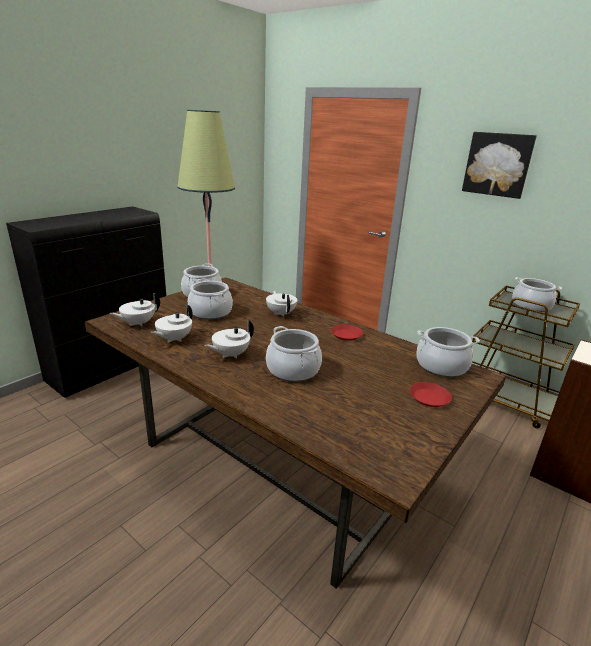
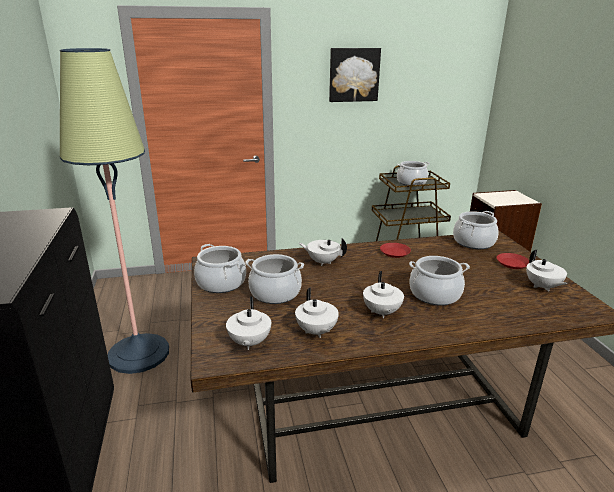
camera: 50 degrees left, 0 degrees up
(400, 426) = (542, 287): none -> white teapot

